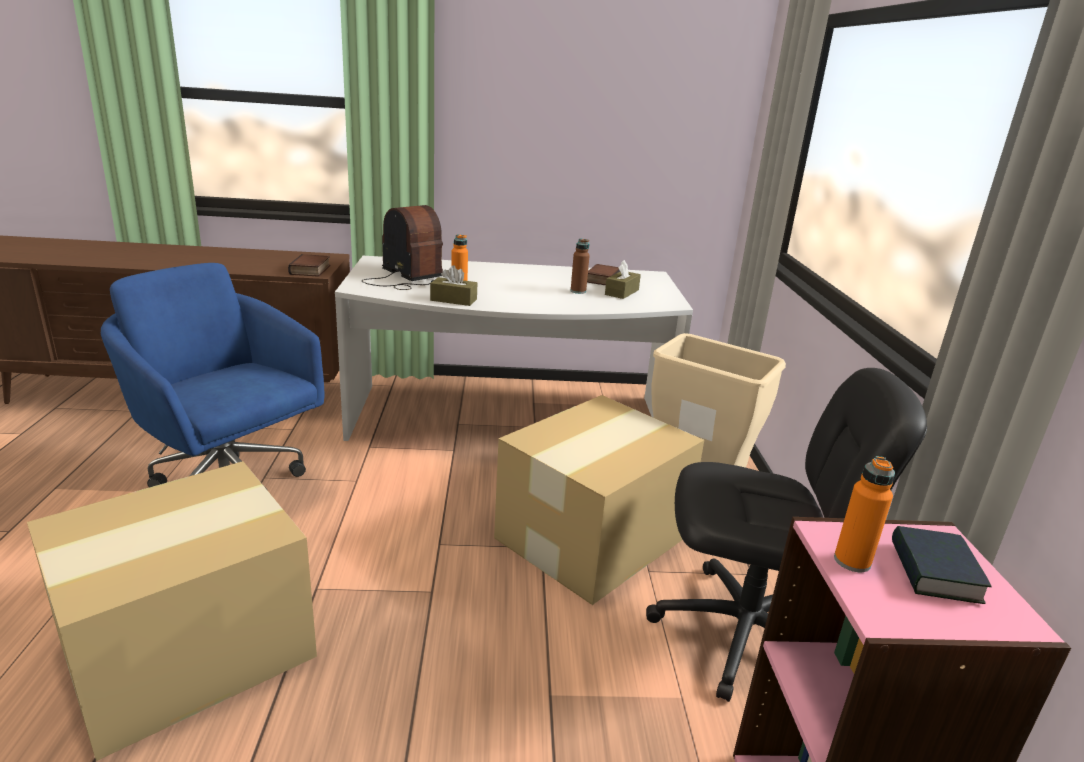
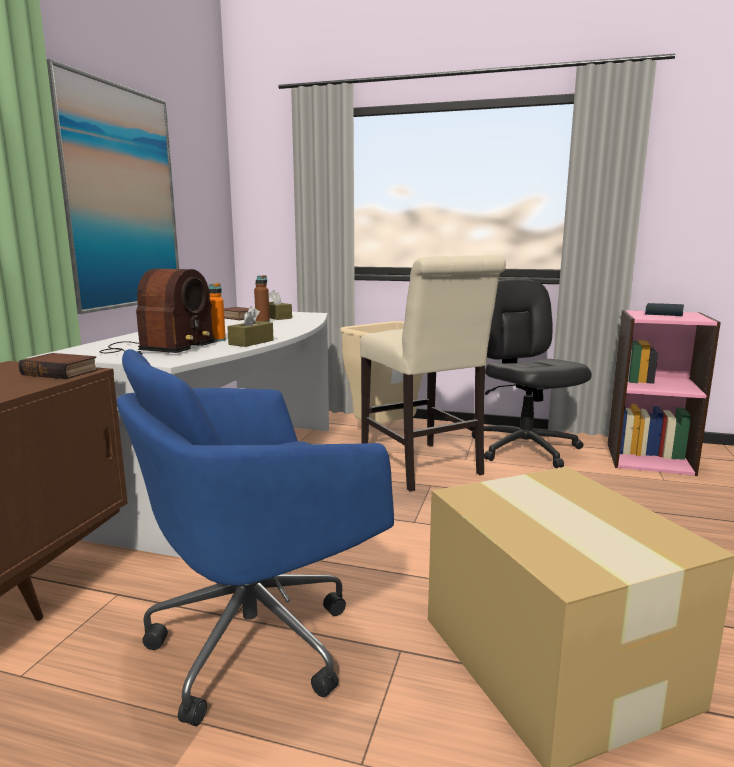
camera: 70 degrees left, 10 degrees down
(406, 278) = (157, 349): radio -> radio turned 135 degrees clockwise
(535, 134) = (120, 198): none -> picture
(589, 537) = (424, 469): cardboard box -> beige stool
(744, 633) = (525, 448): black office chair -> black office chair turned 45 degrees counterclockwise
(852, 561) = (664, 318): orange bottle -> none

